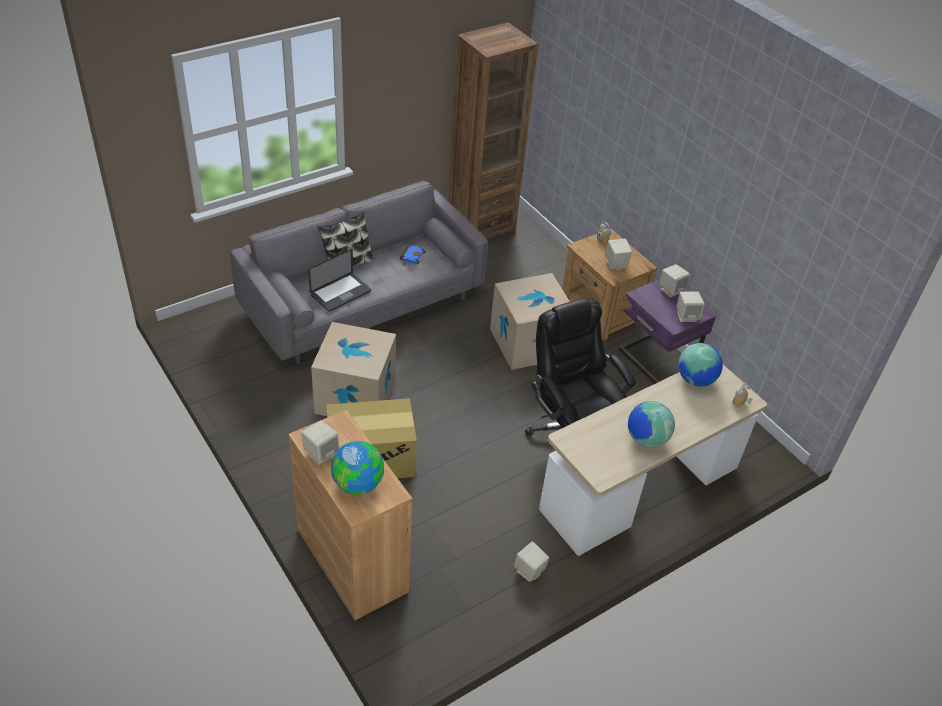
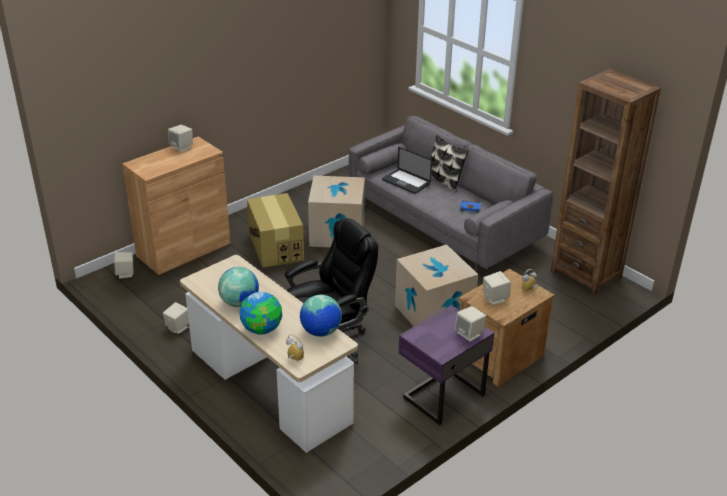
camera: 85 degrees right, 10 degrees down
(358, 483) = (157, 161): globe -> globe (262, 329)
(686, 316) = (432, 344): beige speaker -> beige speaker (125, 273)

